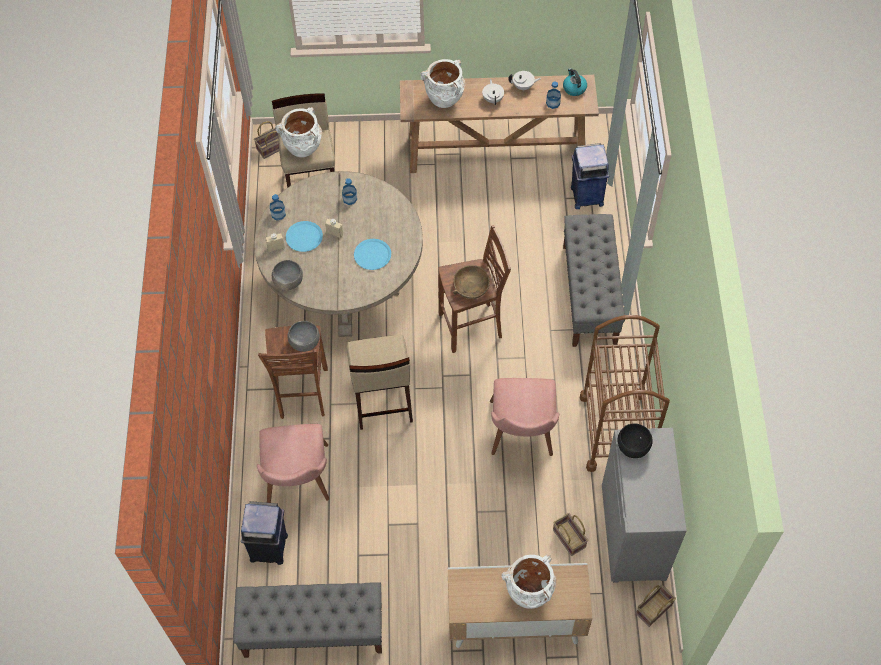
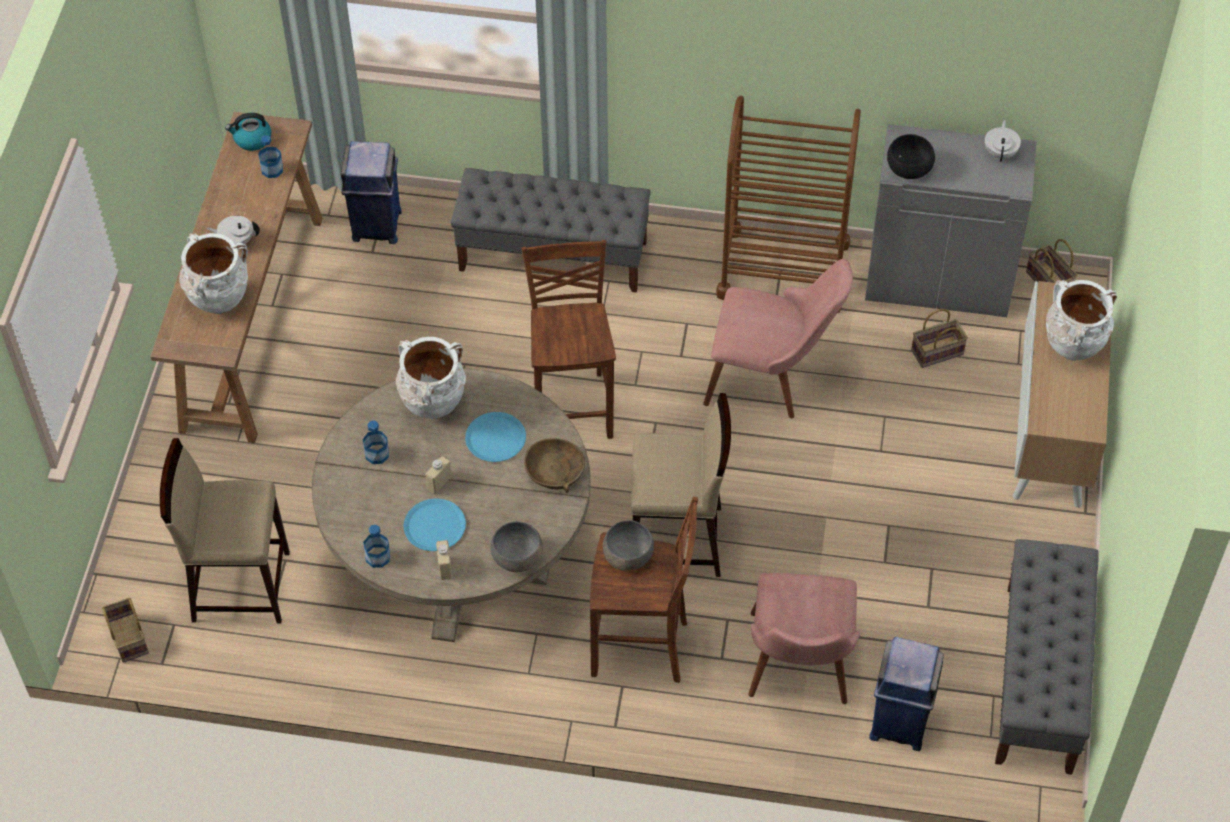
camera: 80 degrees left, 5 degrees down
(297, 484) = (799, 672): pink chair -> pink chair turned 90 degrees clockwise
(304, 150) = (241, 517): white vase -> white vase (433, 406)
(471, 286) = (578, 330): brown bowl -> brown bowl (555, 470)
(523, 87) = (226, 199): white teapot -> white teapot (1000, 152)

